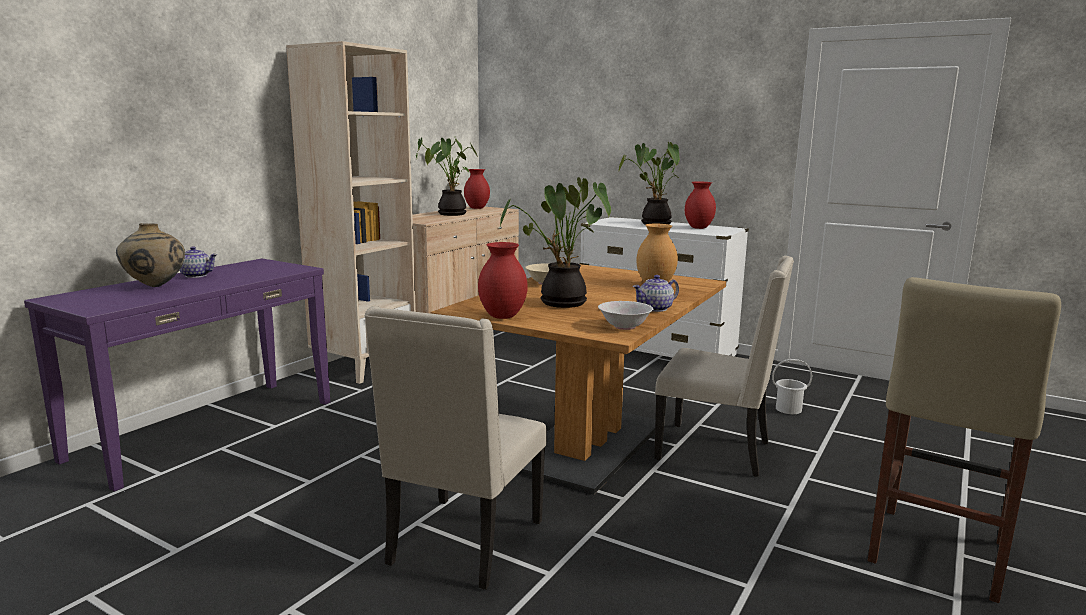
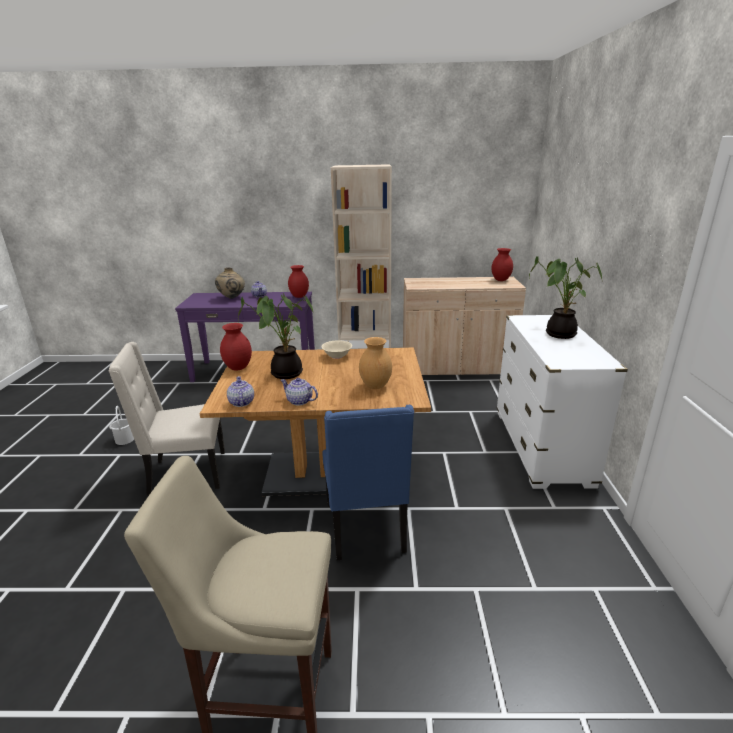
camera: 60 degrees right, 10 degrees up
(450, 214) = (459, 282): potted plant -> none
(624, 327) = (241, 402): white bowl -> teapot
(698, 228) = (575, 351): red vase -> red vase (299, 296)
(716, 450) = (367, 529): beige chair -> blue chair
(788, 409) = (496, 551): white bucket -> white bucket (124, 440)

